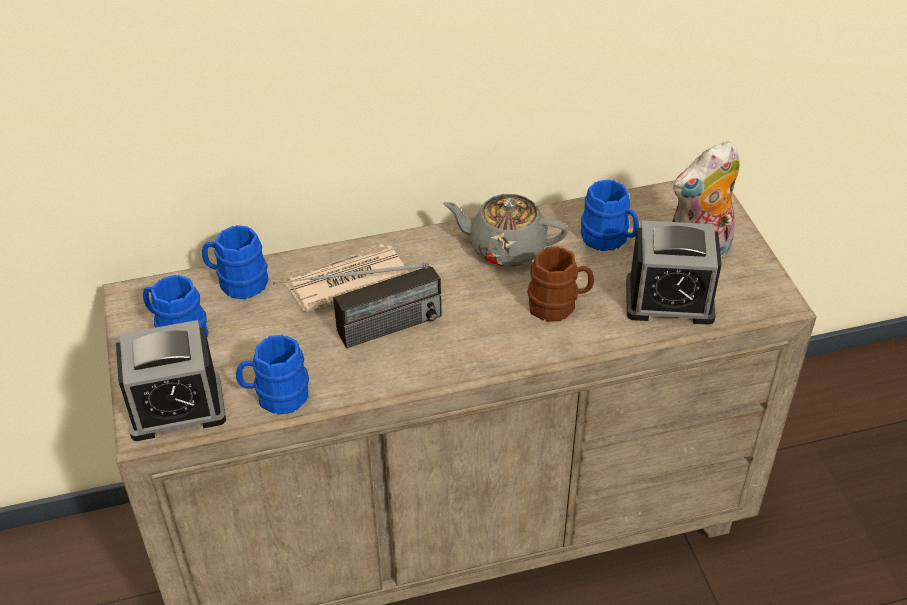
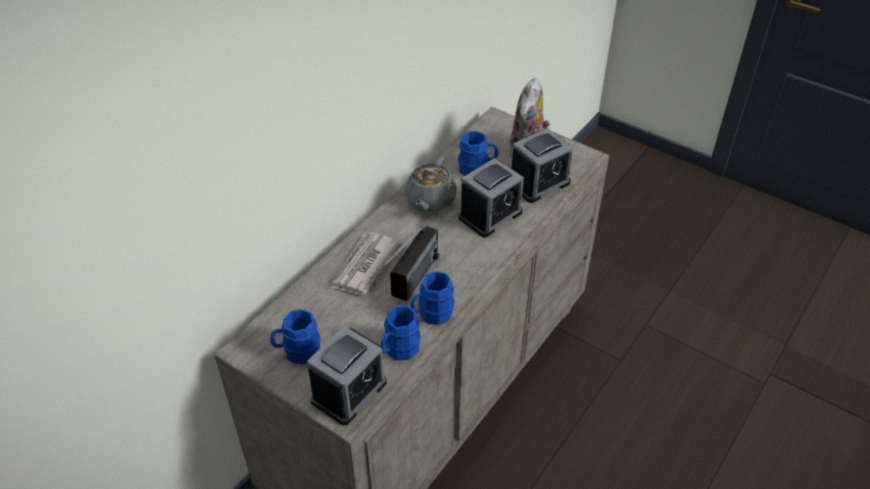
camera: 40 degrees left, 0 degrees up
(237, 282) = (301, 303): blue mug -> blue mug (431, 314)
(505, 248) = (430, 200): grey teapot -> grey teapot turned 45 degrees counterclockwise
(559, 305) = (490, 215): brown mug -> alarm clock

